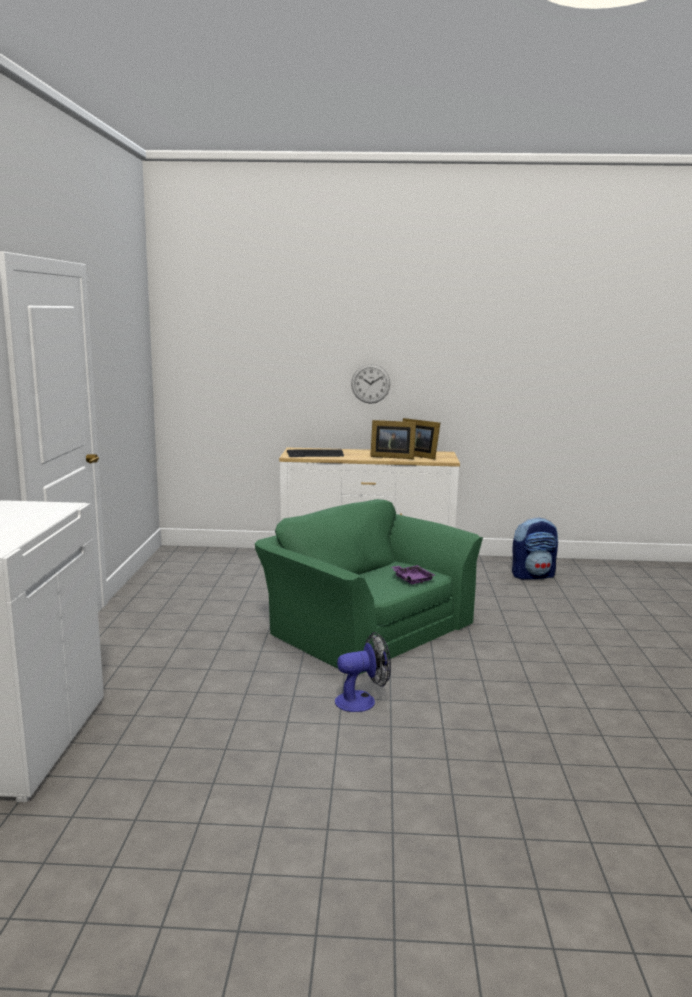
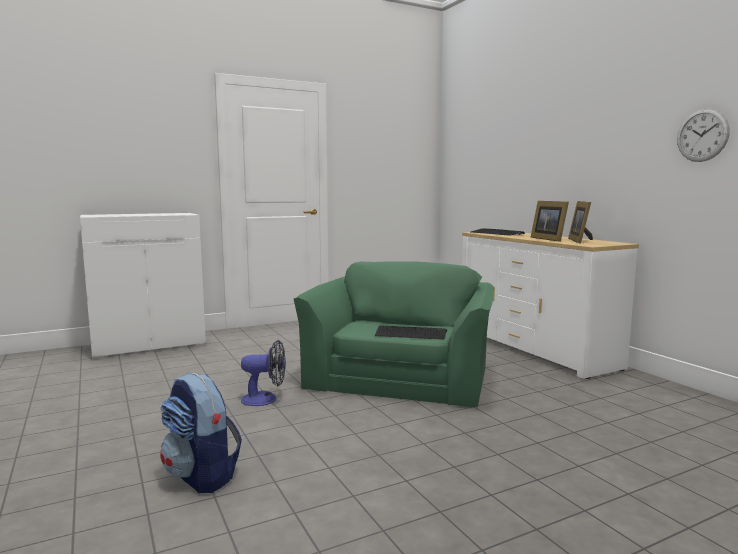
camera: 60 degrees right, 5 degrees down
(362, 700) = (265, 399): fan -> fan turned 45 degrees counterclockwise
(370, 383) = (568, 168): wall clock -> wall clock (702, 135)
(412, 579) = (410, 334): purple tray -> keyboard
(533, 575) = (678, 413): backpack -> backpack (202, 476)

